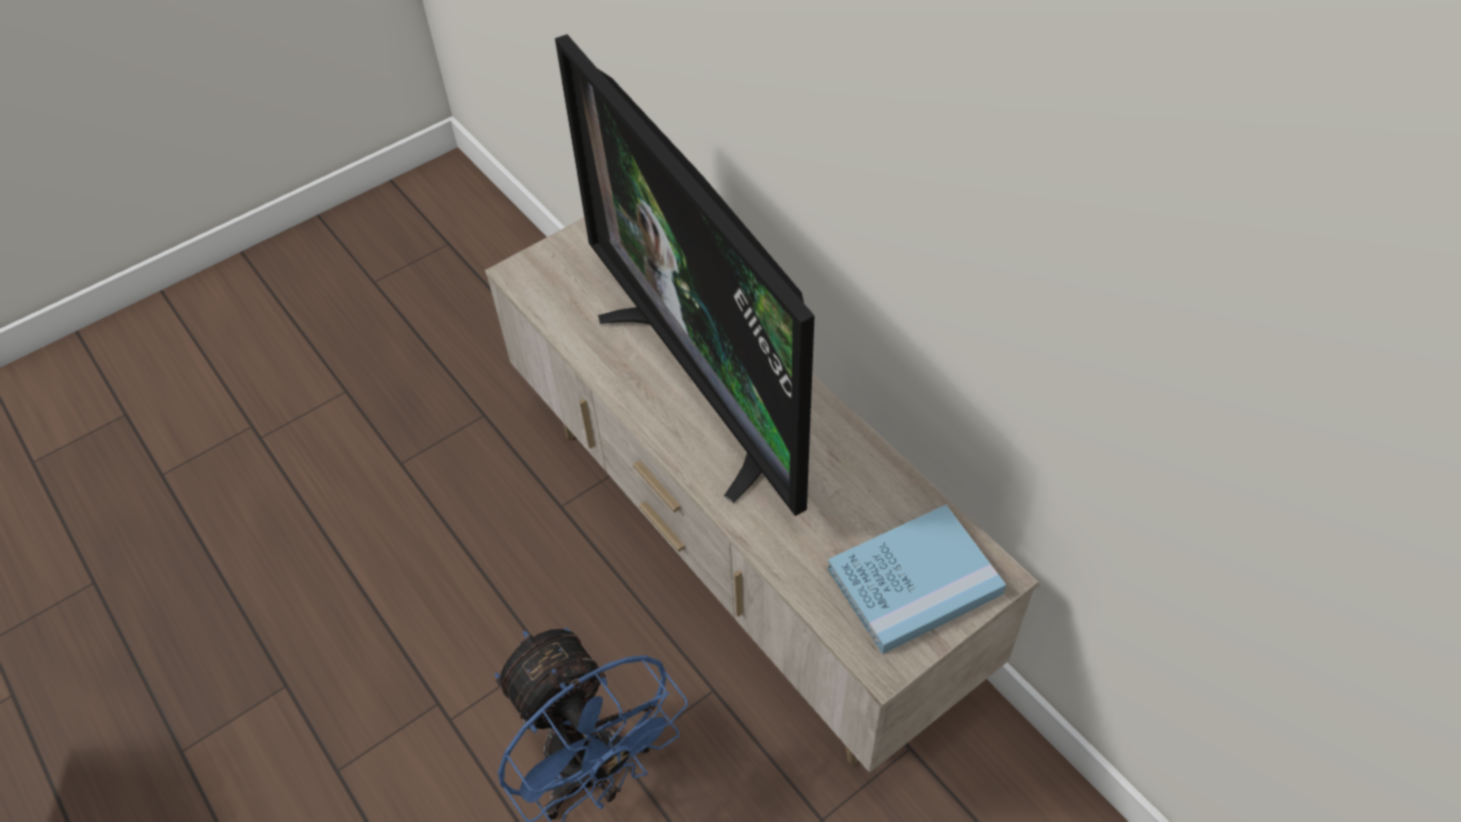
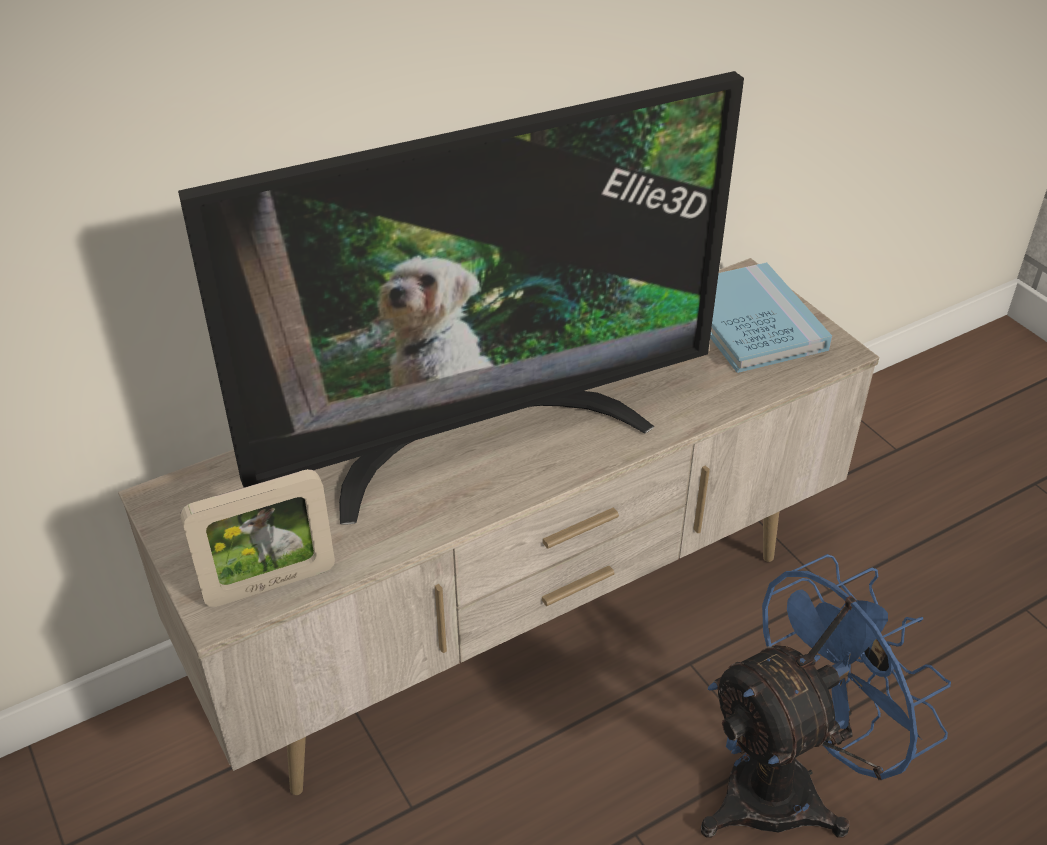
camera: 85 degrees left, 10 degrees down
(541, 291) = (270, 584): none -> picture frame

